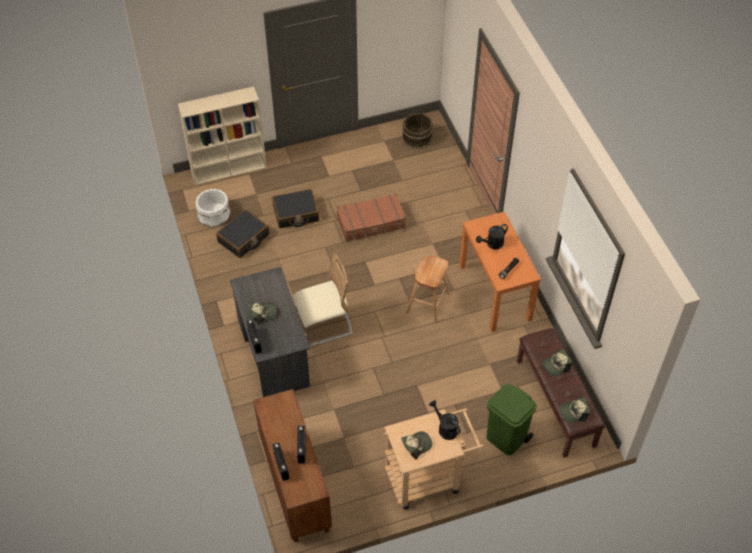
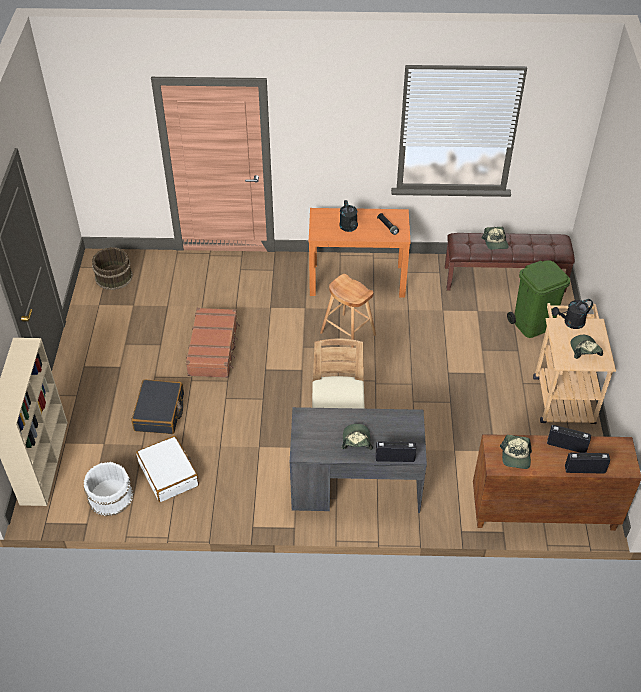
camera: 70 degrees left, 5 degrees down
(243, 238) = (169, 474): black suitcase -> white suitcase
(574, 412) = (551, 247): cap -> cap (516, 456)

